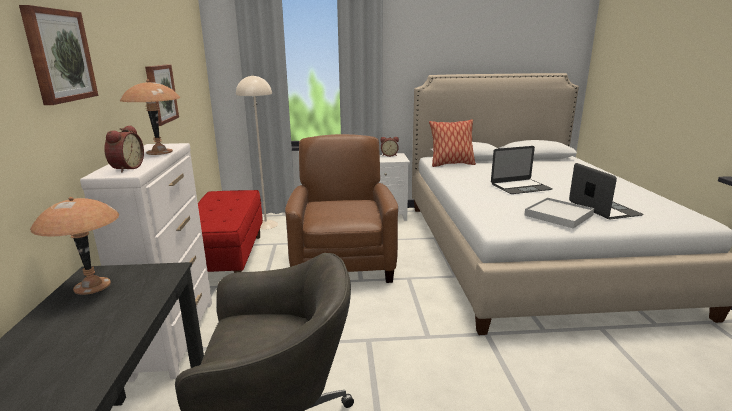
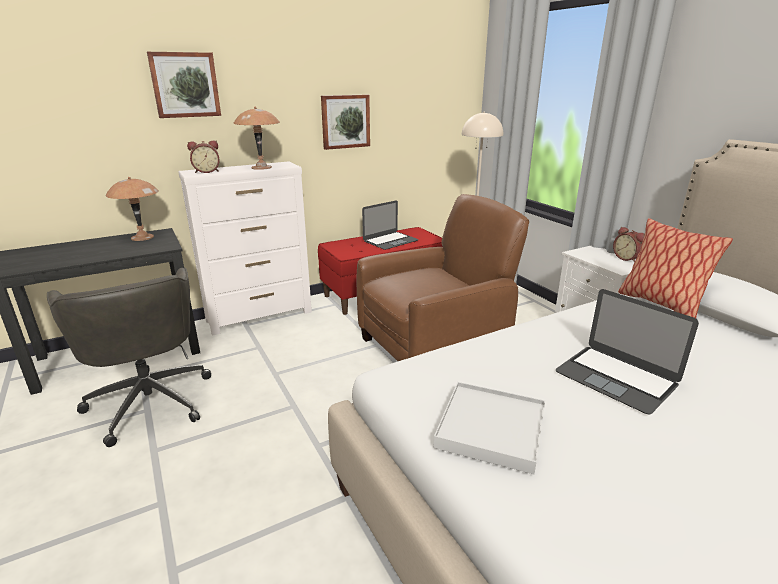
camera: 65 degrees right, 5 degrees up
(603, 208) = (608, 495): laptop -> laptop (390, 241)

